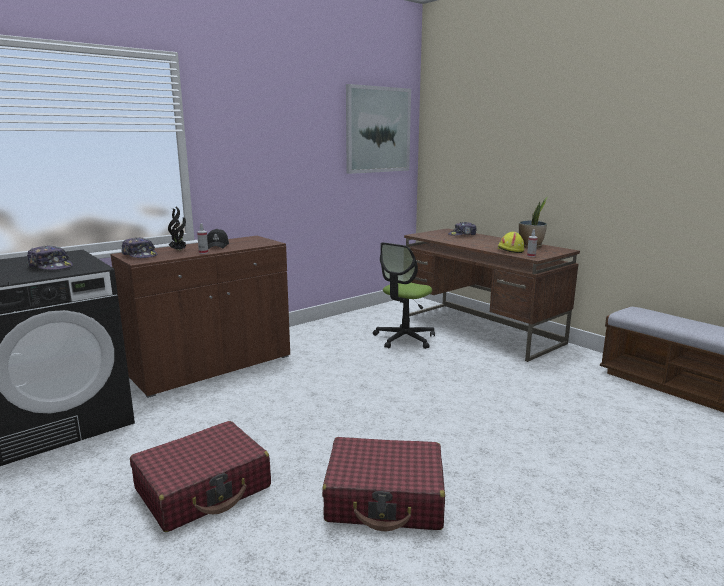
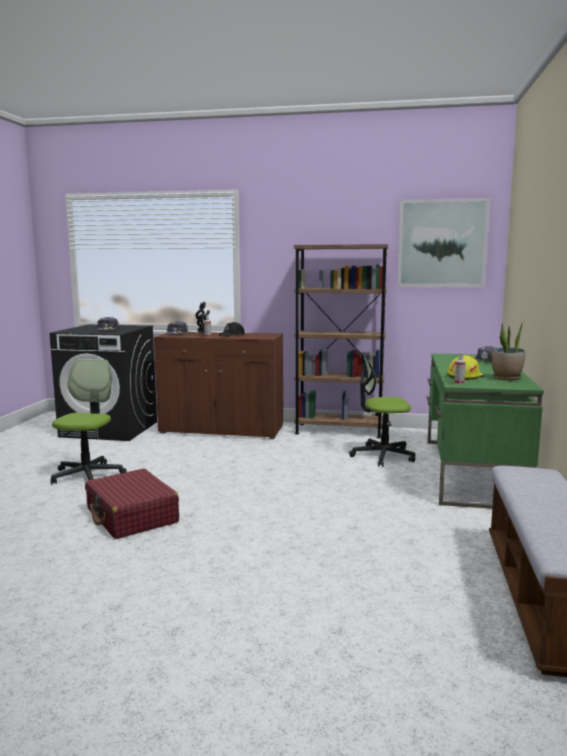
camera: 50 degrees right, 5 degrees down
(204, 488) = (87, 475): red suitcase -> office chair
(319, 329) = (339, 431): none -> brown bookcase
(480, 330) = (471, 472): brown desk -> green desk

